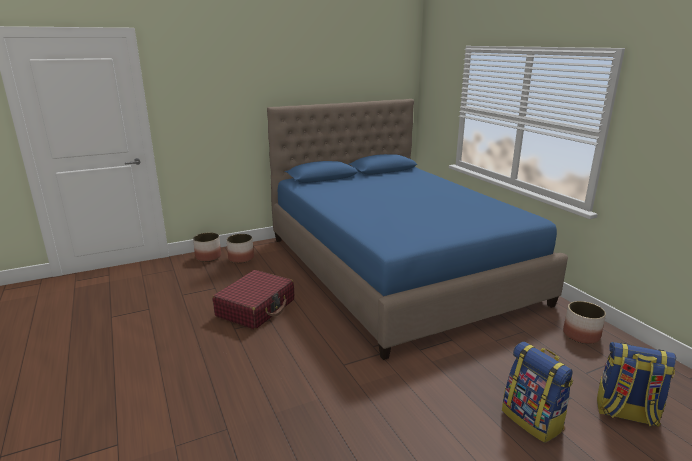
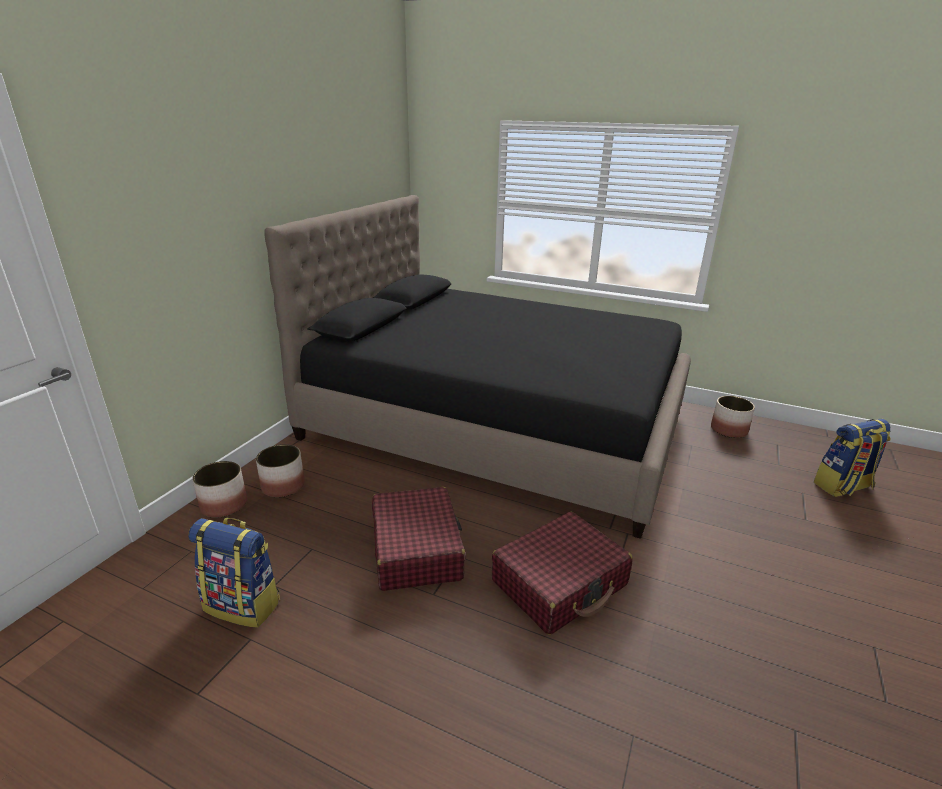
camera: 40 degrees left, 5 degrees up
(299, 355) = (560, 583): none -> red suitcase
(395, 268) = (496, 423): blue bed -> black bed
(532, 420) = (814, 529): backpack -> backpack (244, 604)

